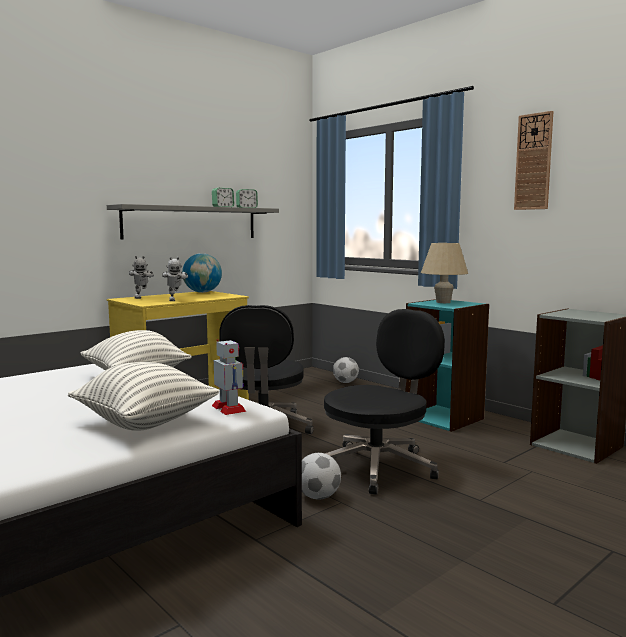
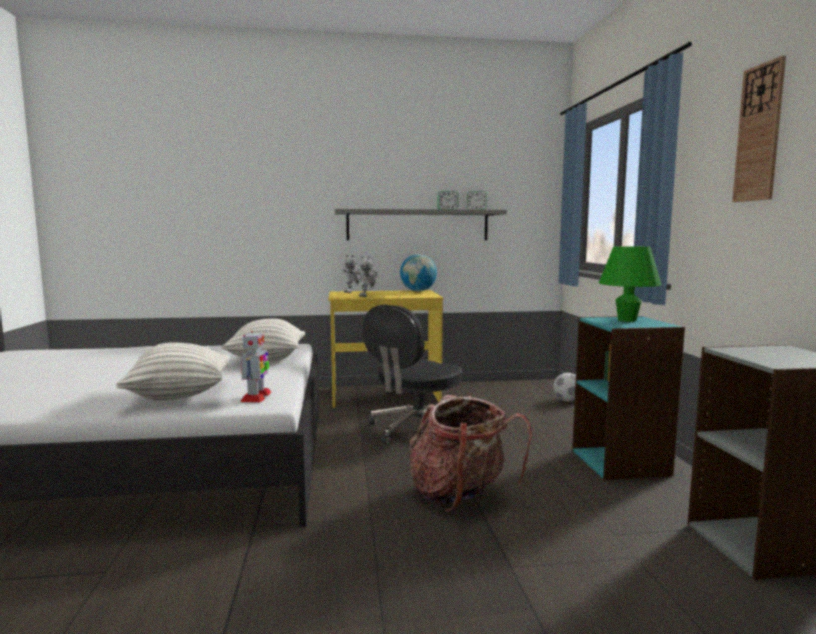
camera: 35 degrees right, 0 degrees up
(318, 497) = (359, 506): football -> none
(379, 467) = (461, 495): black office chair -> backpack
(443, 302) = (627, 320): beige table lamp -> green table lamp

